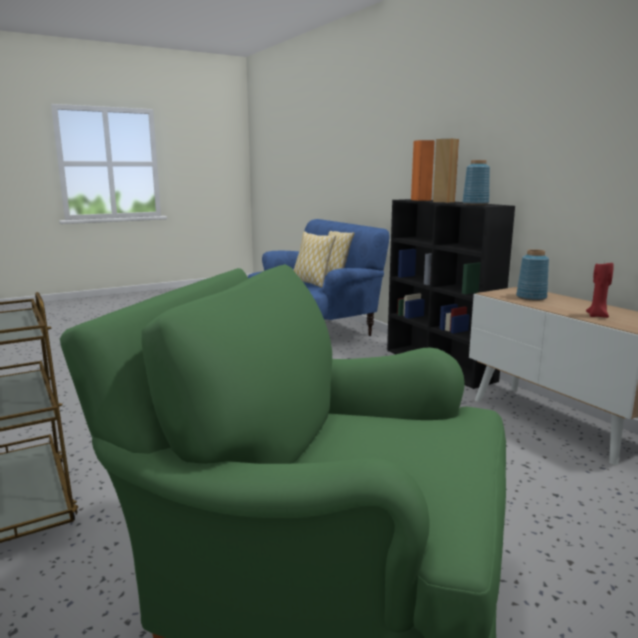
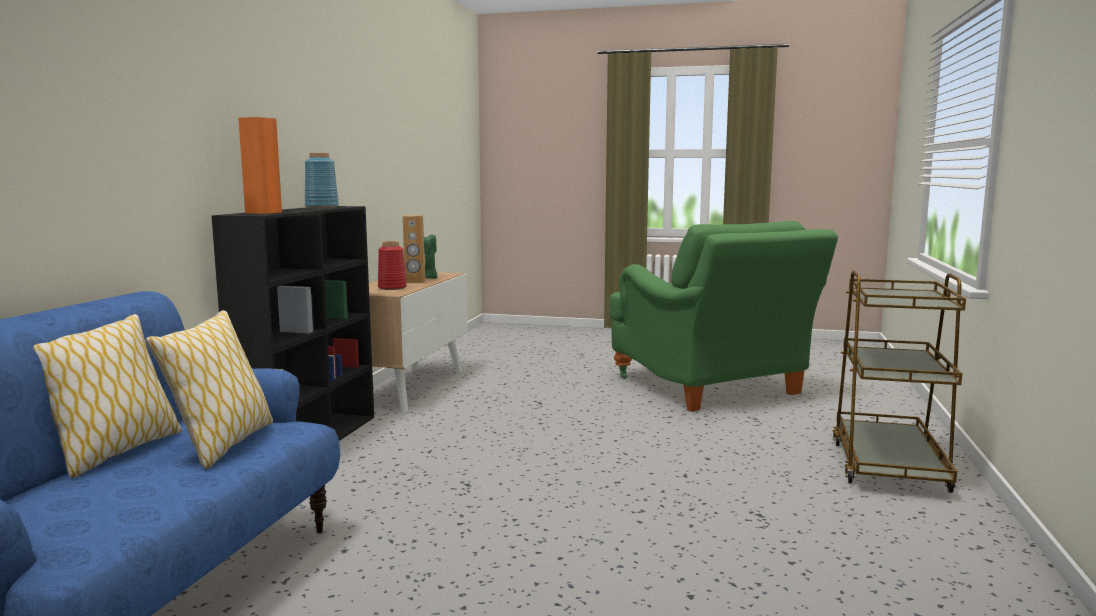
camera: 135 degrees left, 5 degrees down
(443, 202) = (296, 210): brown speaker -> brown speaker (415, 281)
(530, 297) = (392, 288): blue vase -> red vase
(597, 316) = (429, 278): red candle -> green candle

